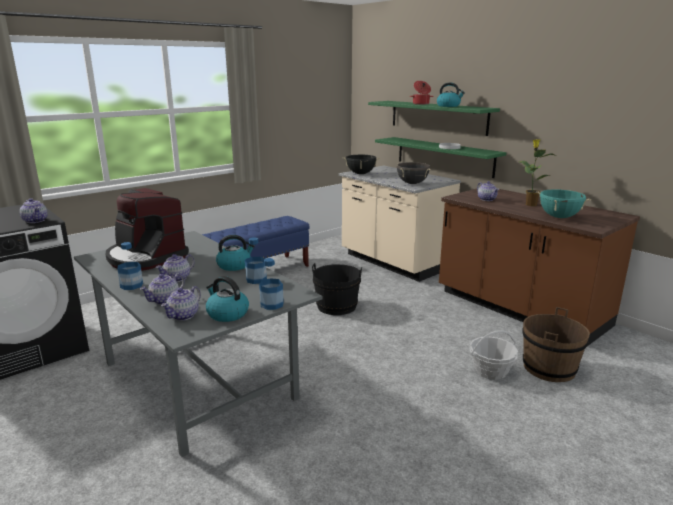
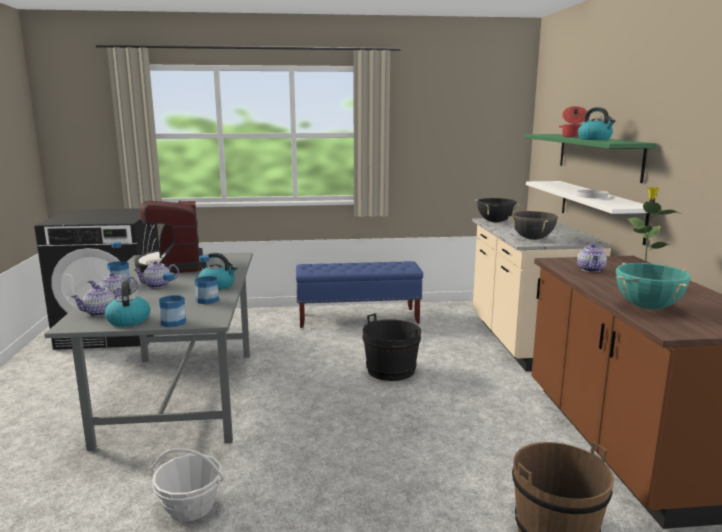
camera: 35 degrees right, 5 degrees down
(36, 221) = (119, 220): teapot -> none
(444, 156) = (600, 209): green shelf -> white shelf
(490, 371) = (466, 499): basket -> basket (190, 506)

